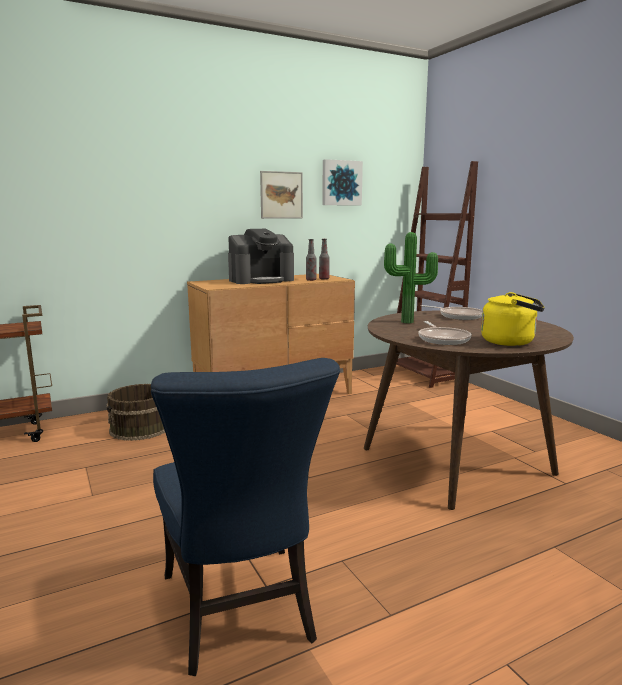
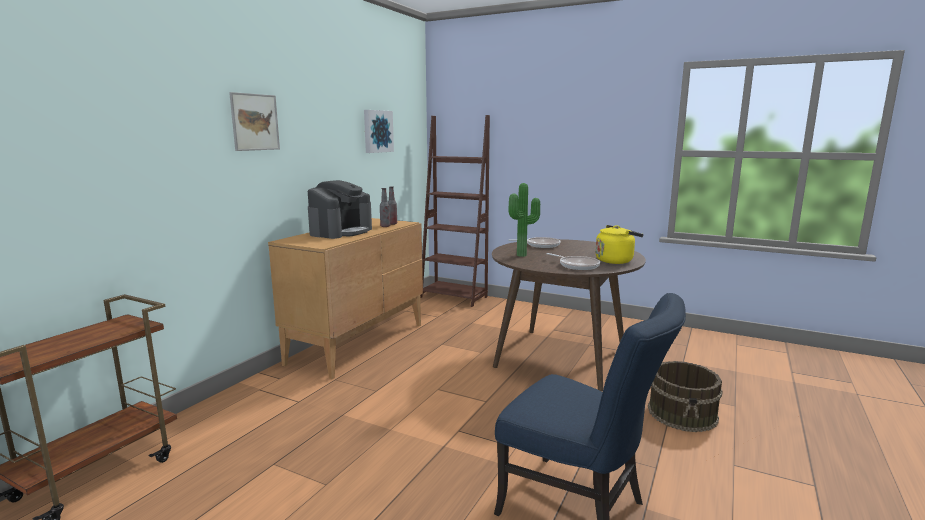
camera: 35 degrees left, 0 degrees up
(141, 428) = (271, 409): brown bucket -> brown bucket (683, 413)
(281, 195) = (336, 145): picture -> picture (255, 122)

